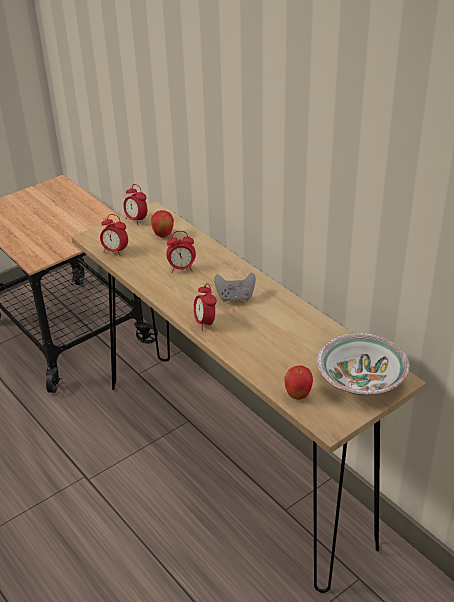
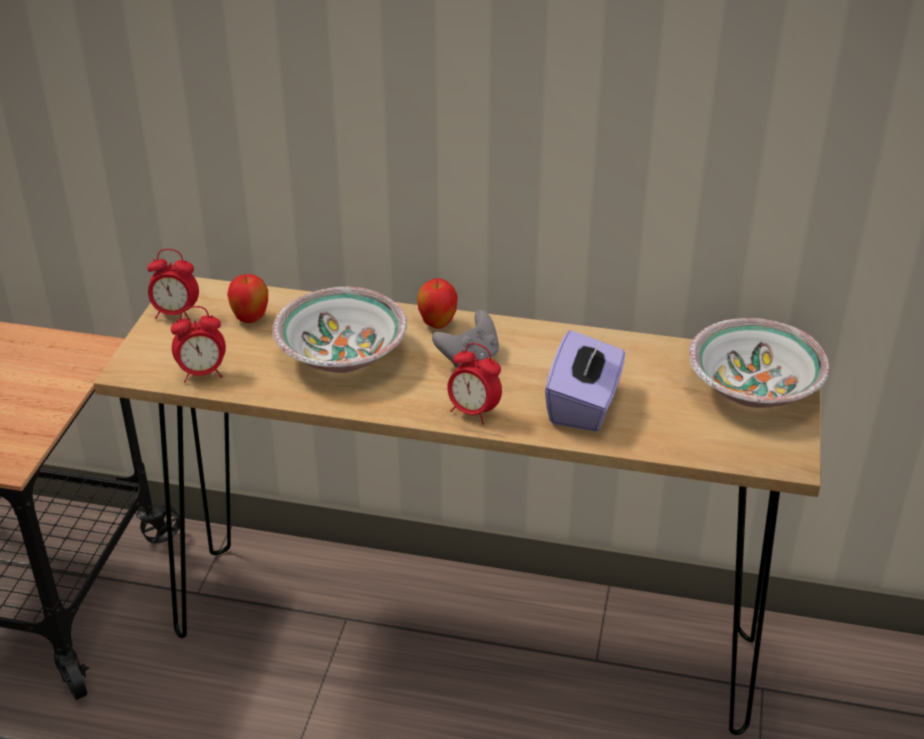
camera: 40 degrees left, 0 degrees up
(182, 269) = (342, 354): alarm clock -> bowl
(261, 345) = (584, 405): none -> purple tissue box
(298, 396) = (708, 444): apple -> apple (437, 324)

